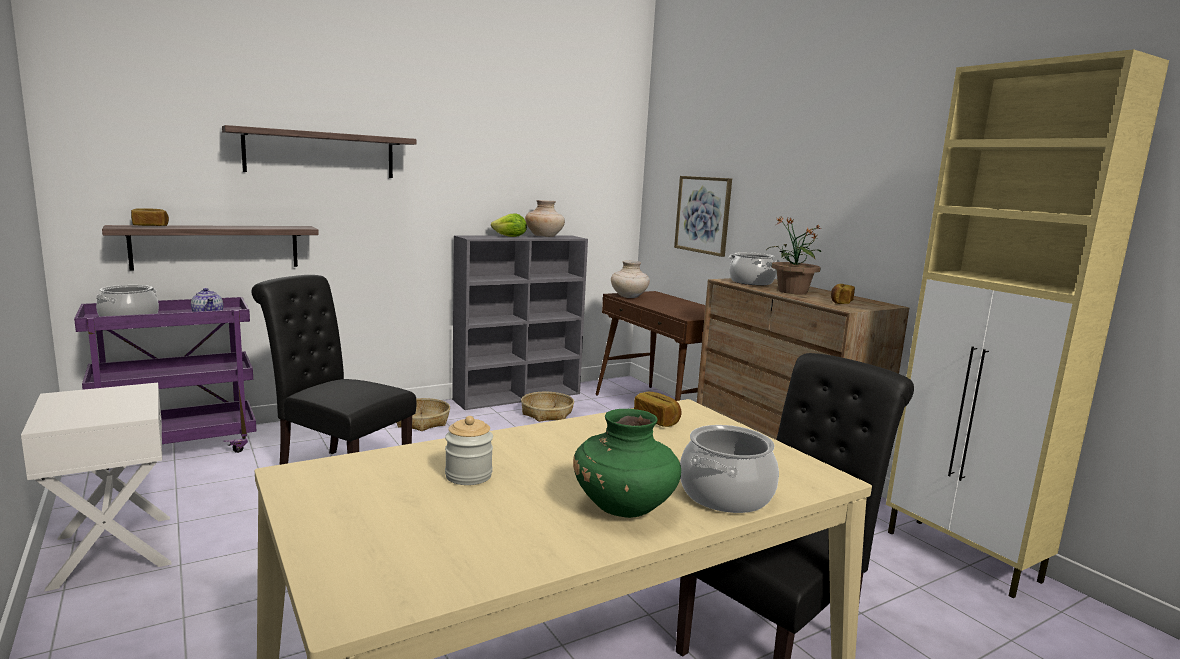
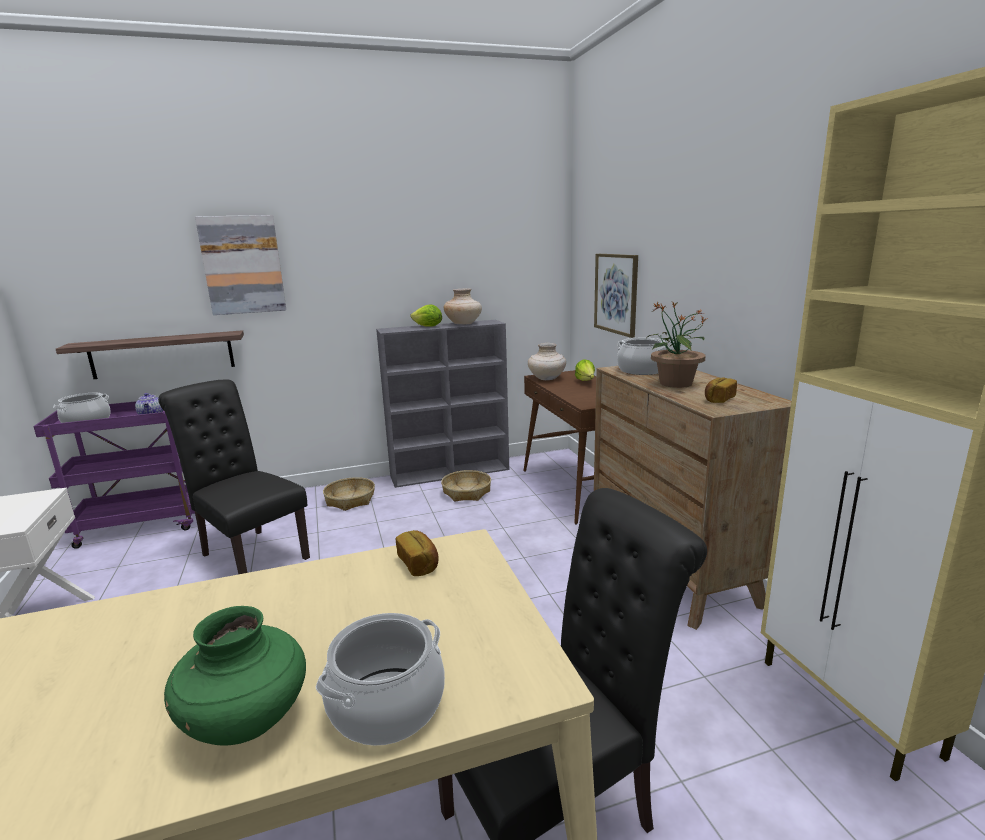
camera: 15 degrees right, 5 degrees up
(150, 226) = (101, 341): bread -> none
(320, 154) = (243, 265): shelf -> picture
(468, 476) = (139, 649): jar -> none
(670, 300) = (586, 382): none -> lettuce

